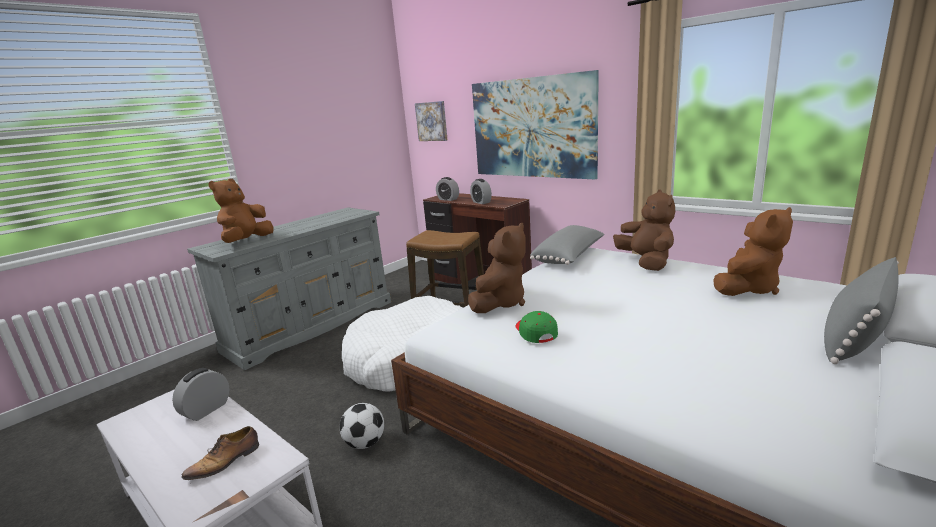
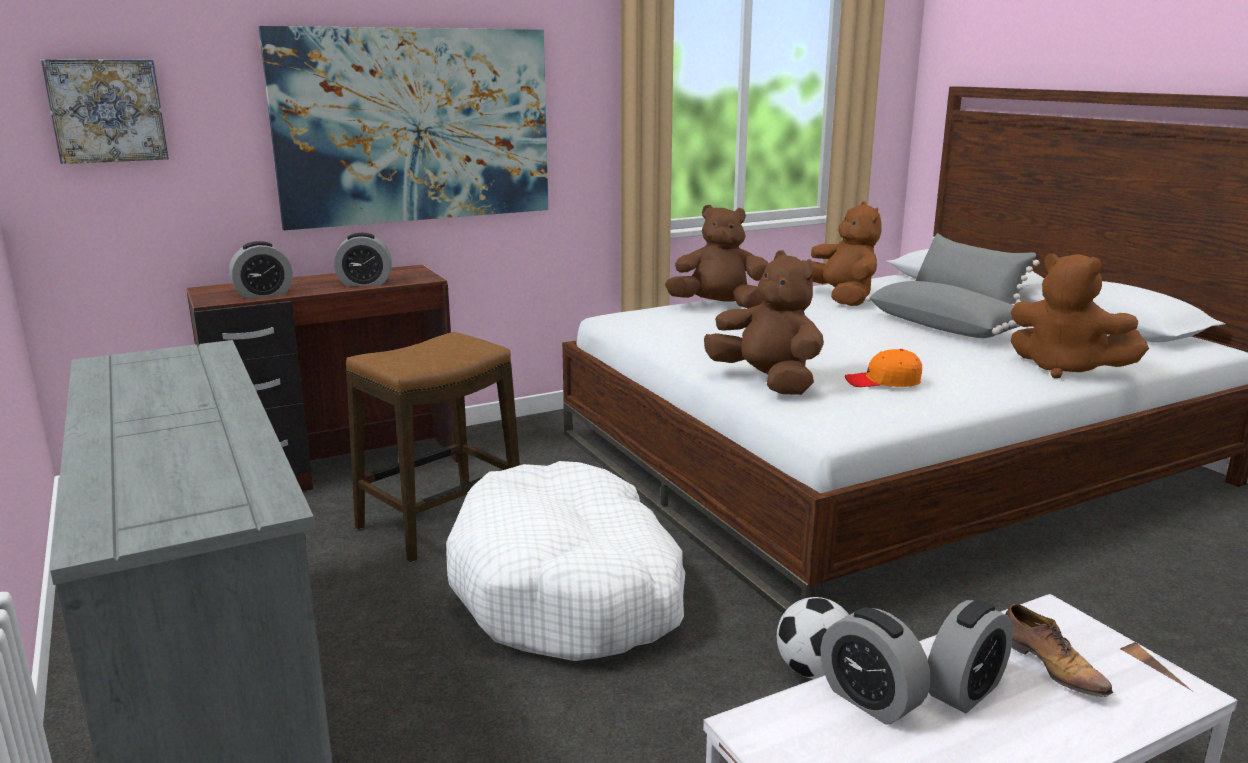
camera: 70 degrees left, 0 degrees up
(208, 435) = (965, 690): none -> alarm clock
(246, 241) = (198, 474): brown plush toy -> brown plush toy (1065, 369)
(535, 332) = (883, 382): green cap -> orange cap
(570, 257) = (638, 326): grey pillow -> grey pillow (947, 328)

